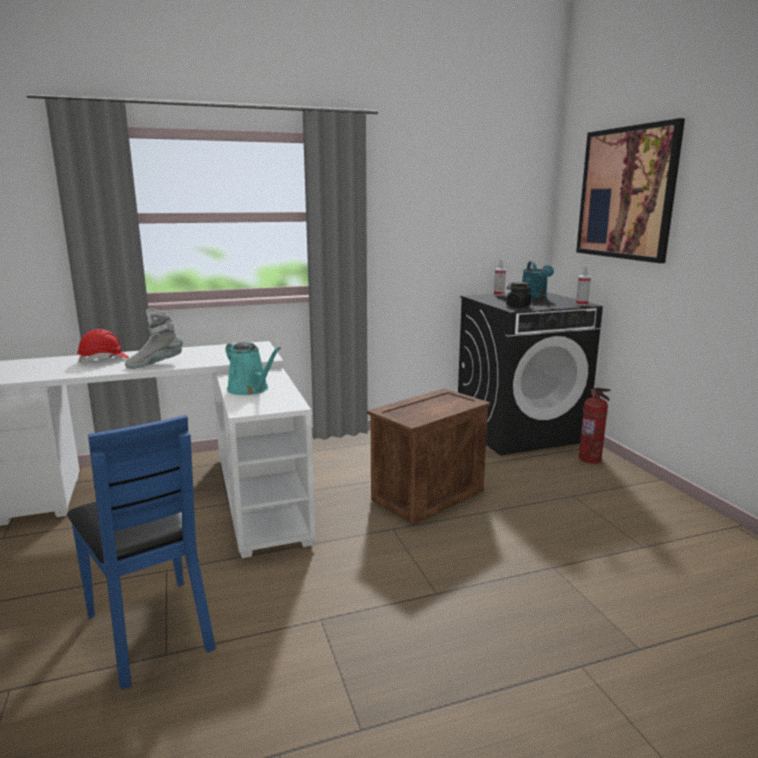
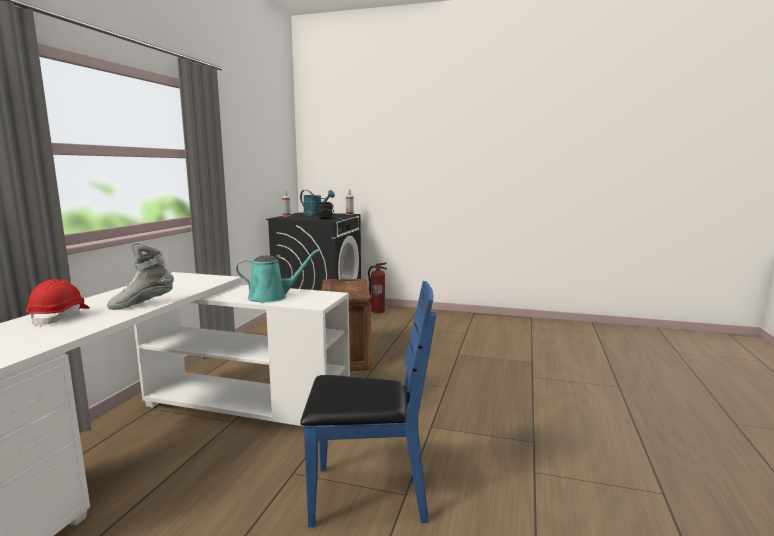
camera: 55 degrees left, 5 degrees down
(155, 365) = (142, 304): grey boot -> grey boot turned 45 degrees clockwise
(626, 193) = (364, 143): picture -> none

